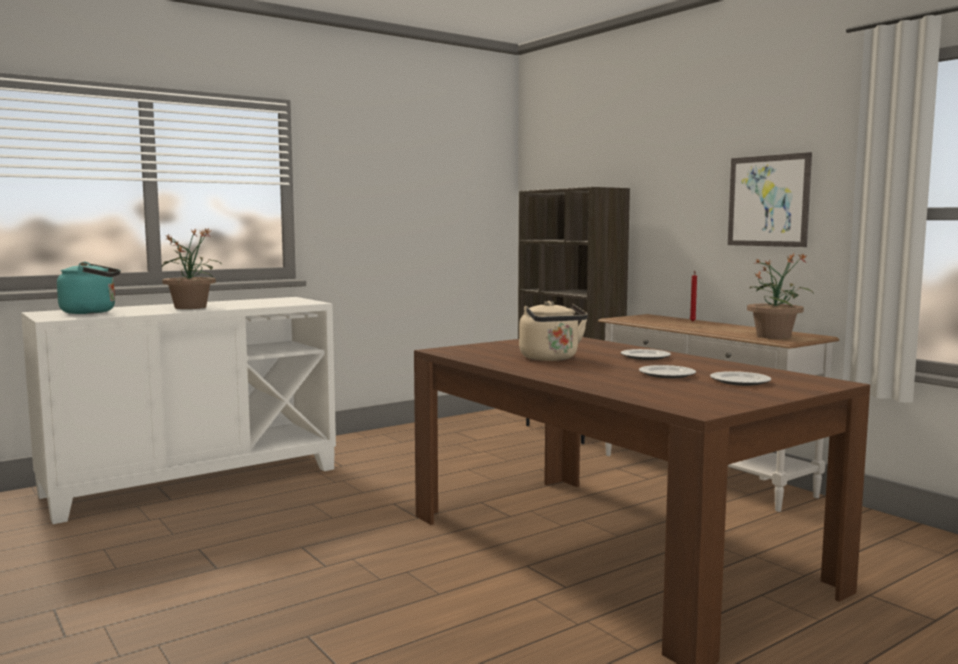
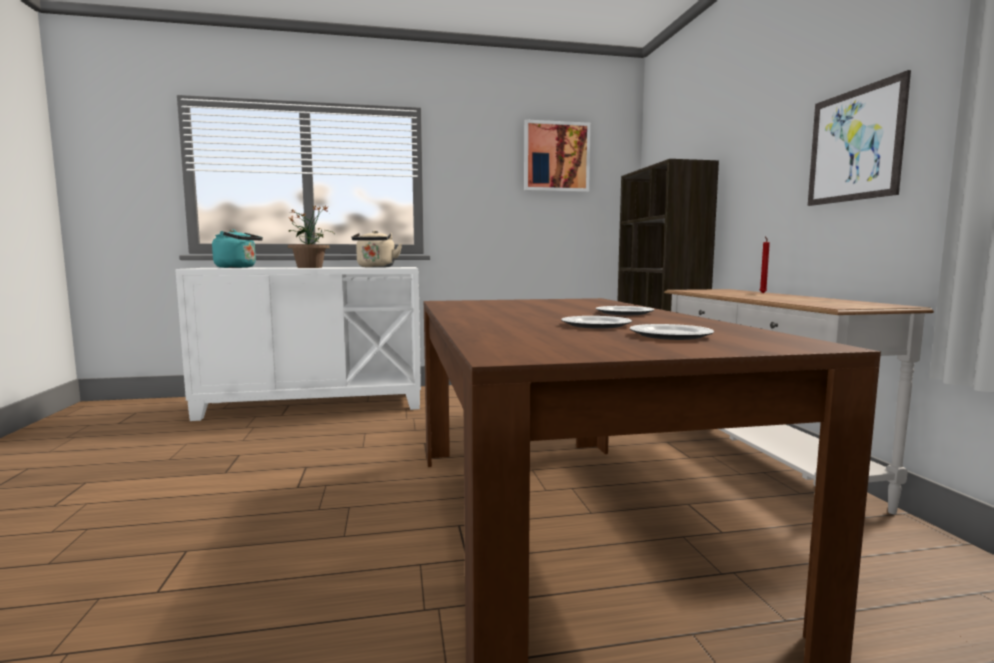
camera: 25 degrees right, 0 degrees up
(436, 161) = (556, 157): none -> picture
(551, 358) = (518, 309): beige kettle -> beige kettle (375, 267)
(774, 336) = (833, 304): potted plant -> none

